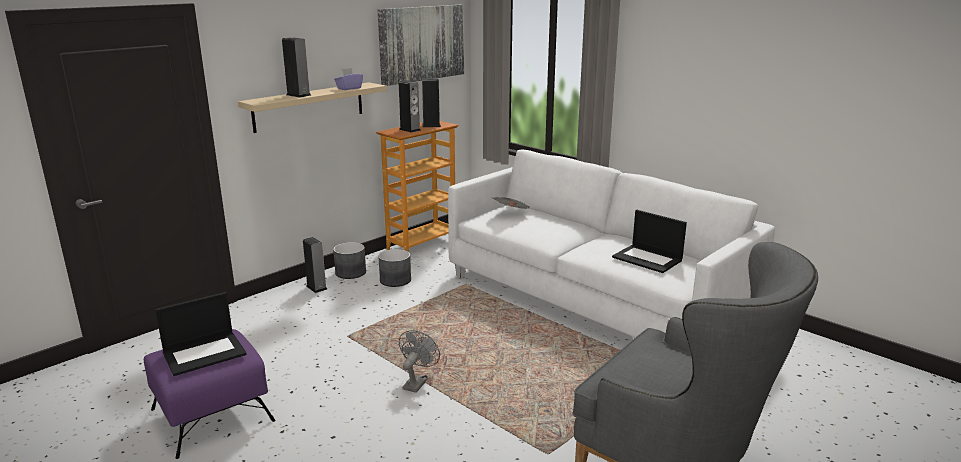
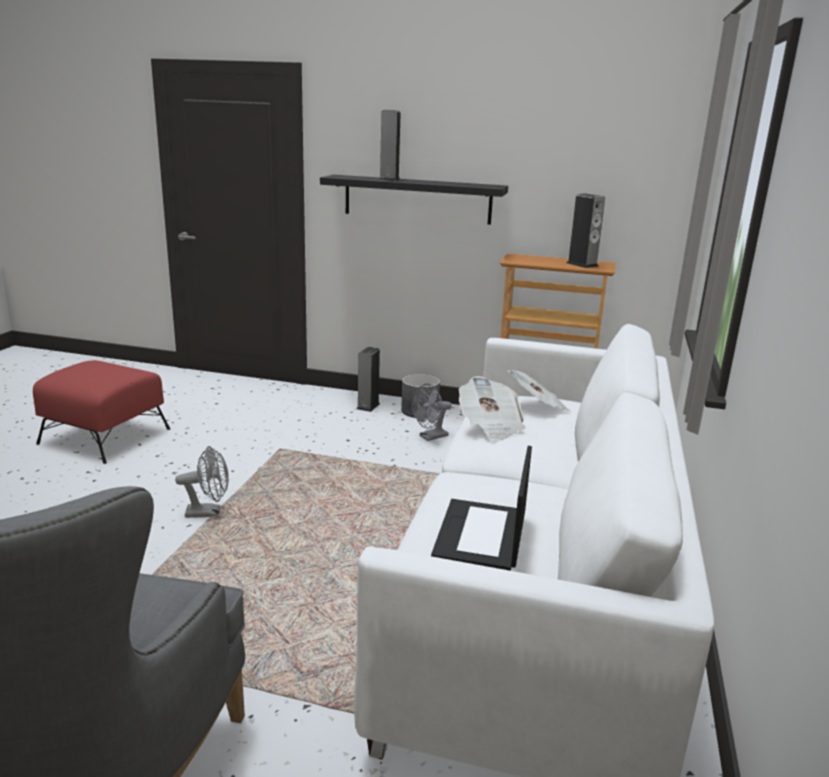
camera: 60 degrees right, 0 degrees up
(205, 353) = (93, 373): laptop -> none
(213, 415) = (105, 436): purple ottoman -> red ottoman
(309, 107) = (417, 199): beige shelf -> black shelf
(349, 88) = (455, 184): purple tissue box -> none
(395, 280) = (430, 437): grey planter -> grey fan
(410, 129) = (542, 261): speaker -> none
(422, 43) = (613, 146): picture -> none
(533, 228) = (490, 426): none -> newspaper

